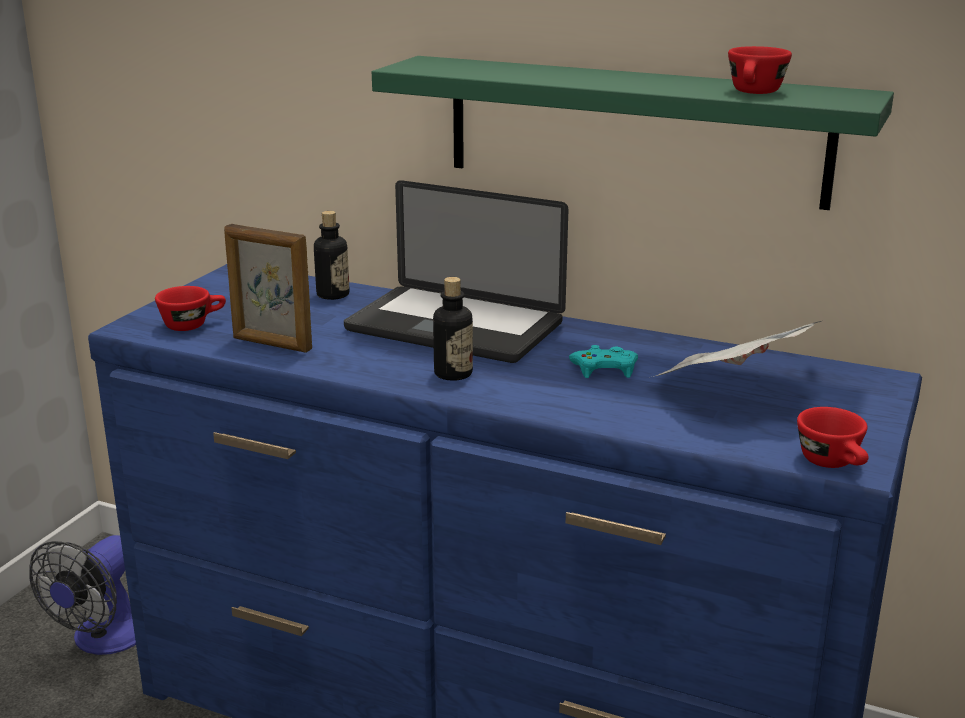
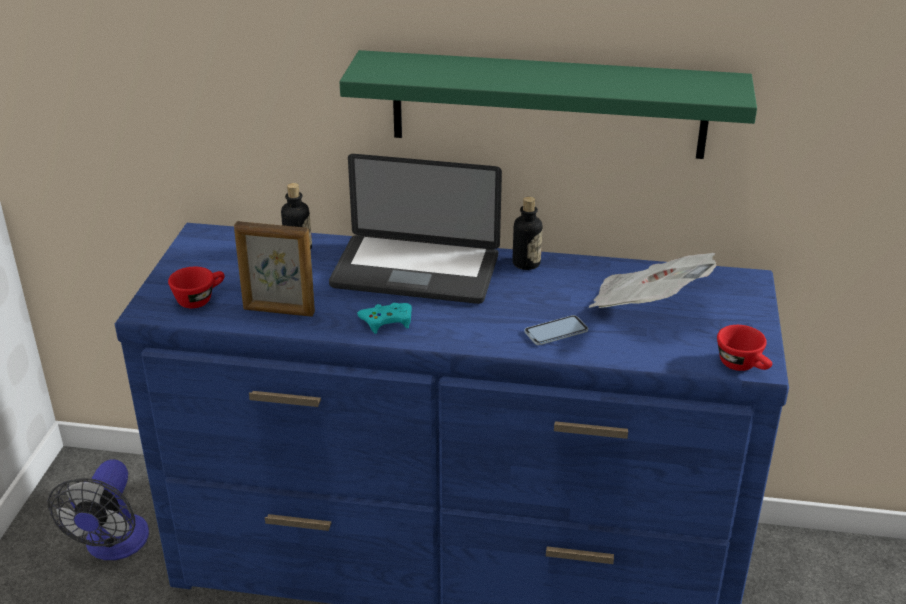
camera: 15 degrees left, 10 degrees up
(453, 374) = (439, 321): bottle -> bottle (526, 263)
(594, 400) = (556, 331): none -> phone
(604, 369) = (550, 300): turquoise game controller -> turquoise game controller (387, 321)
(755, 93) = (657, 88): red cup -> none

